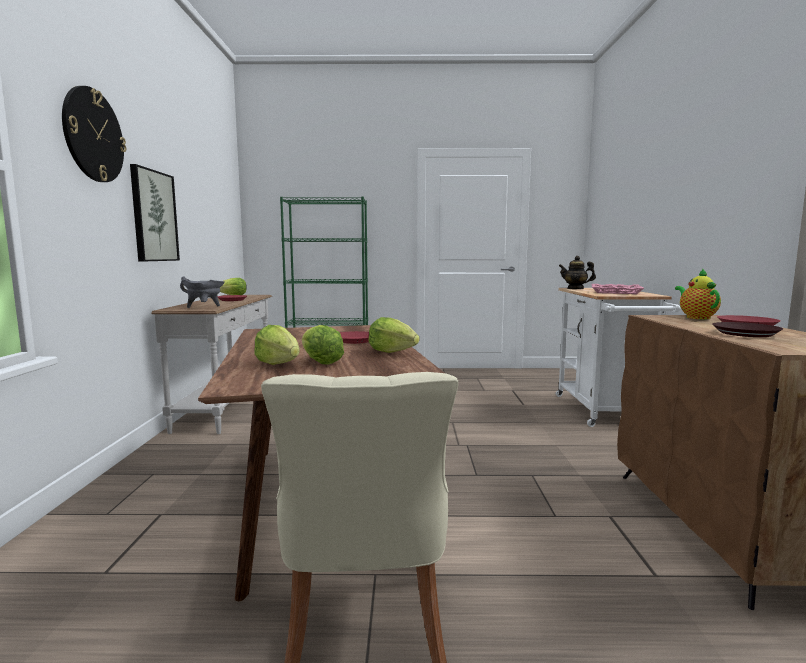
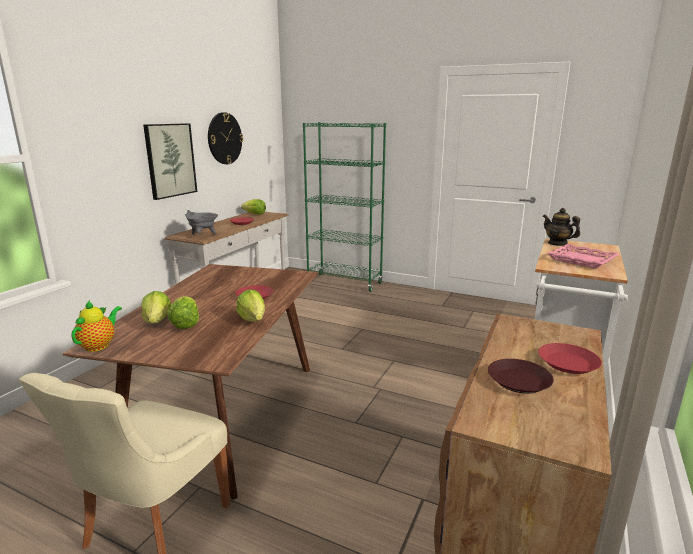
camera: 25 degrees right, 10 degrees up
(93, 135) = (104, 112): wall clock -> wall clock (224, 138)
(696, 317) = (554, 333): teapot -> teapot (99, 345)

